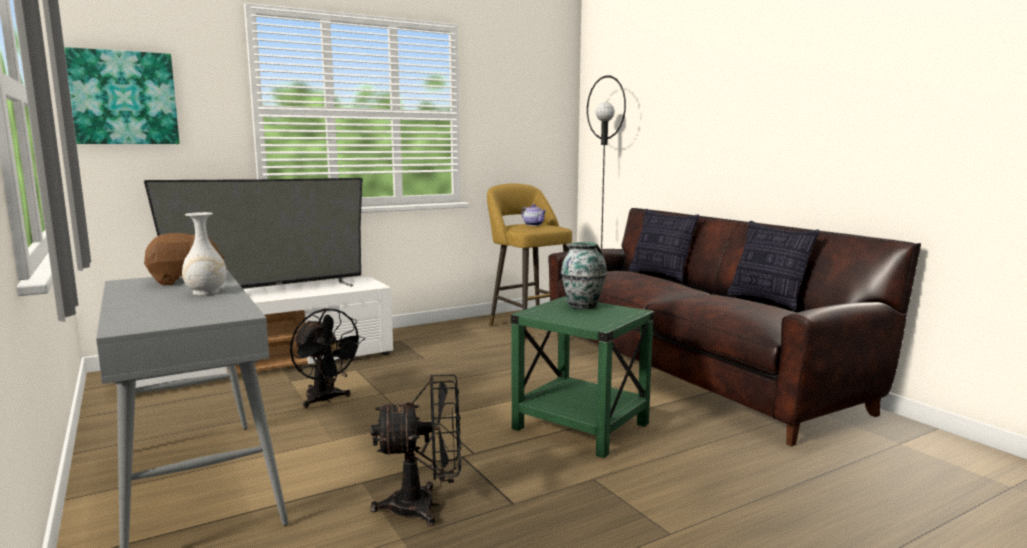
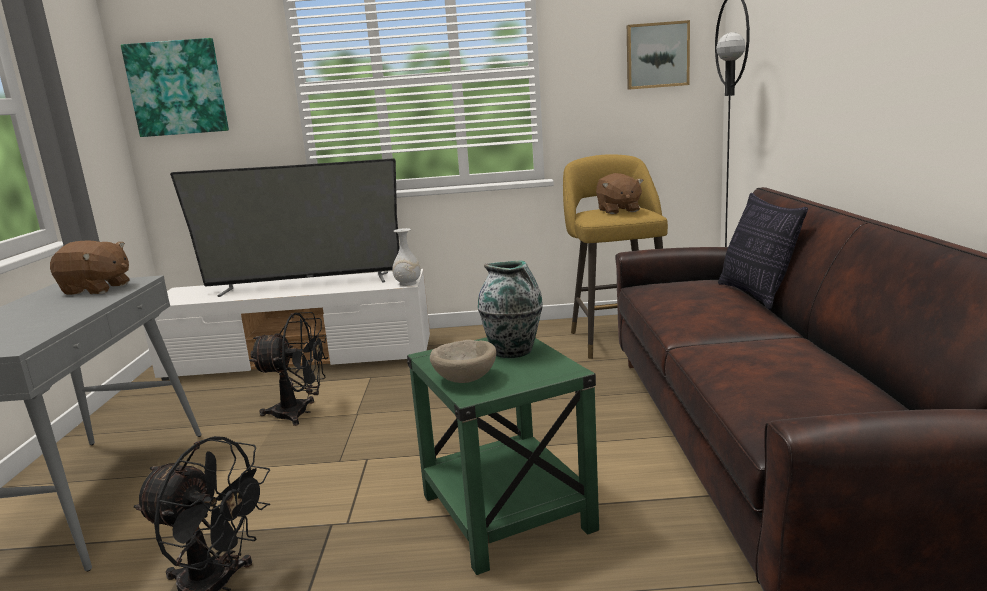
camera: 30 degrees right, 5 degrees up
(206, 292) = (70, 309): white vase -> white vase (407, 283)
(325, 400) = (300, 413): black fan -> black fan turned 75 degrees counterclockwise
(534, 225) = (618, 210): teapot -> brown plush toy
(538, 113) = (657, 55): none -> picture
(581, 320) = (466, 378): none -> beige bowl
(767, 301) = (860, 367): pillow -> none

